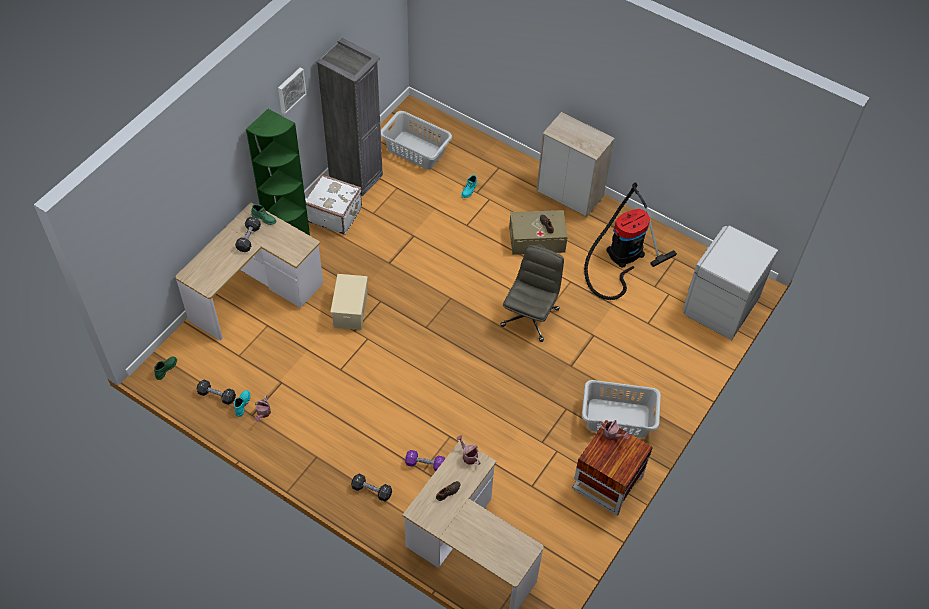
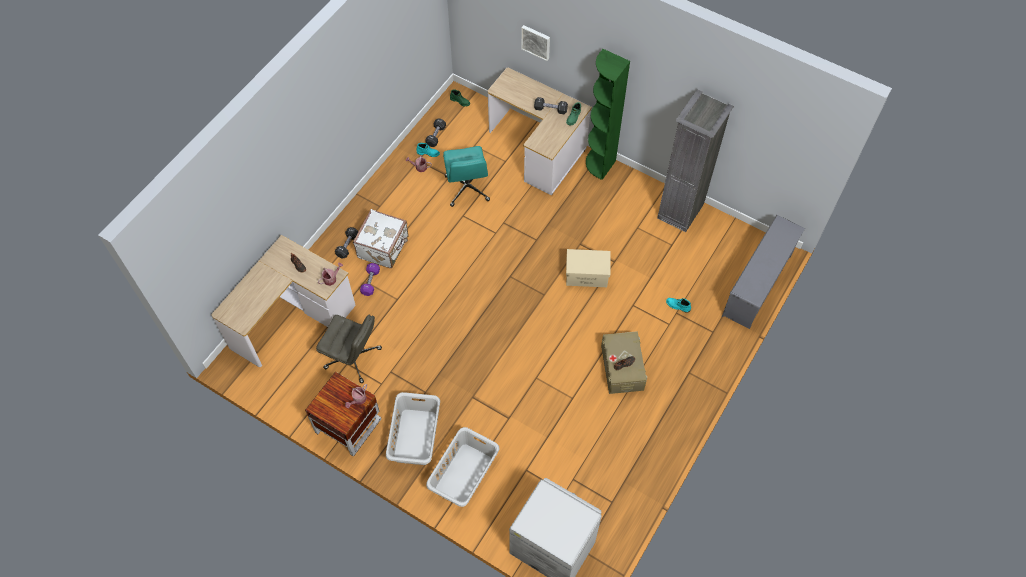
camera: 90 degrees right, 5 degrees up
(290, 90) = (664, 79): picture -> picture (536, 42)
(302, 364) = (467, 189): none -> turquoise office chair
(334, 214) = (632, 198): white suitcase -> white suitcase (384, 247)
(350, 310) = (525, 218): beige storage box -> beige storage box (587, 275)
(416, 151) = (722, 258): grey laundry basket -> grey laundry basket (463, 475)
(449, 129) = (757, 286): none -> grey shoe rack
(530, 317) = (527, 361): grey office chair -> grey office chair (353, 358)
(570, 197) = (683, 399): beige cabinet -> none
(622, 256) = (610, 449): vacuum cleaner -> none

